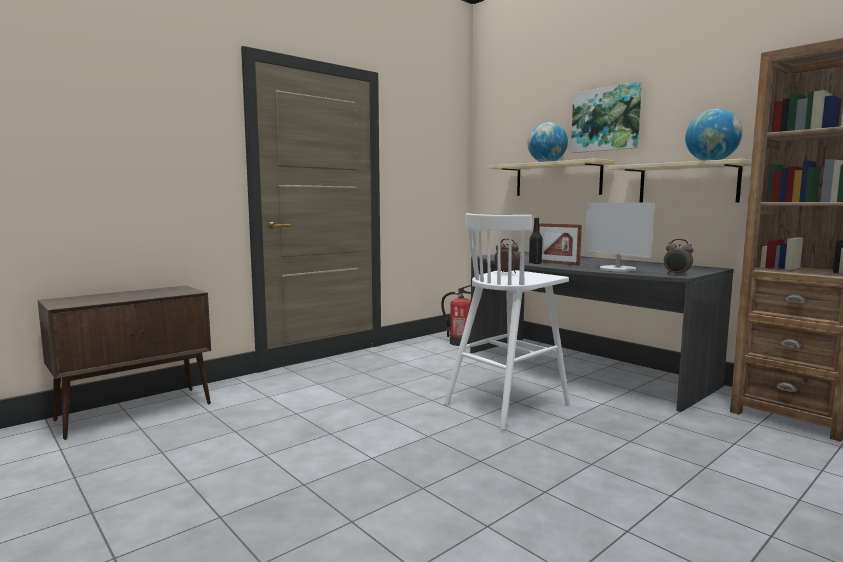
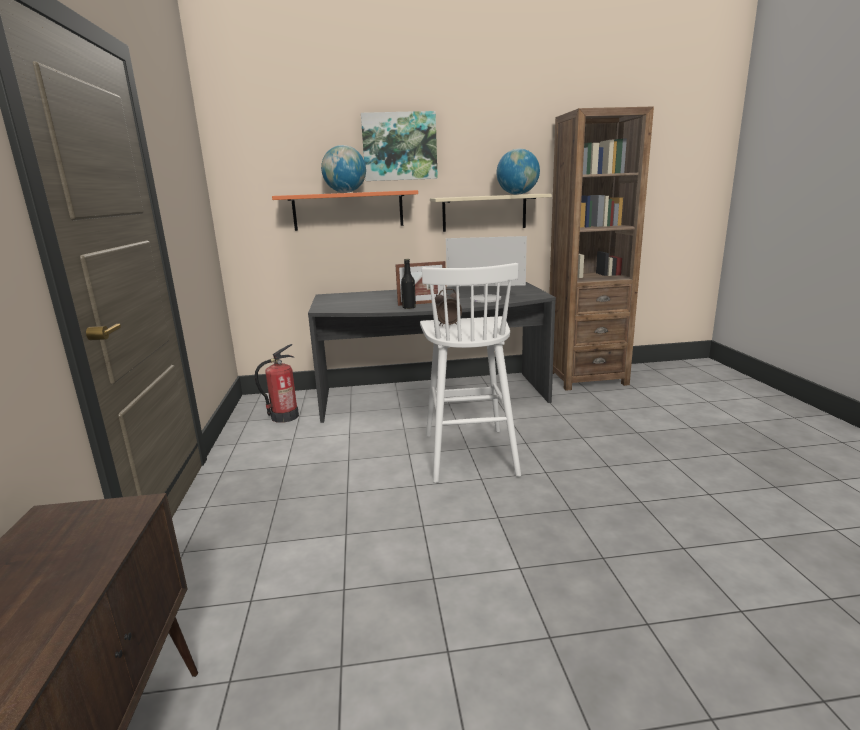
camera: 55 degrees left, 10 degrees up
(557, 179) = (348, 210): beige shelf -> orange shelf
(677, 274) = (536, 295): alarm clock -> none

